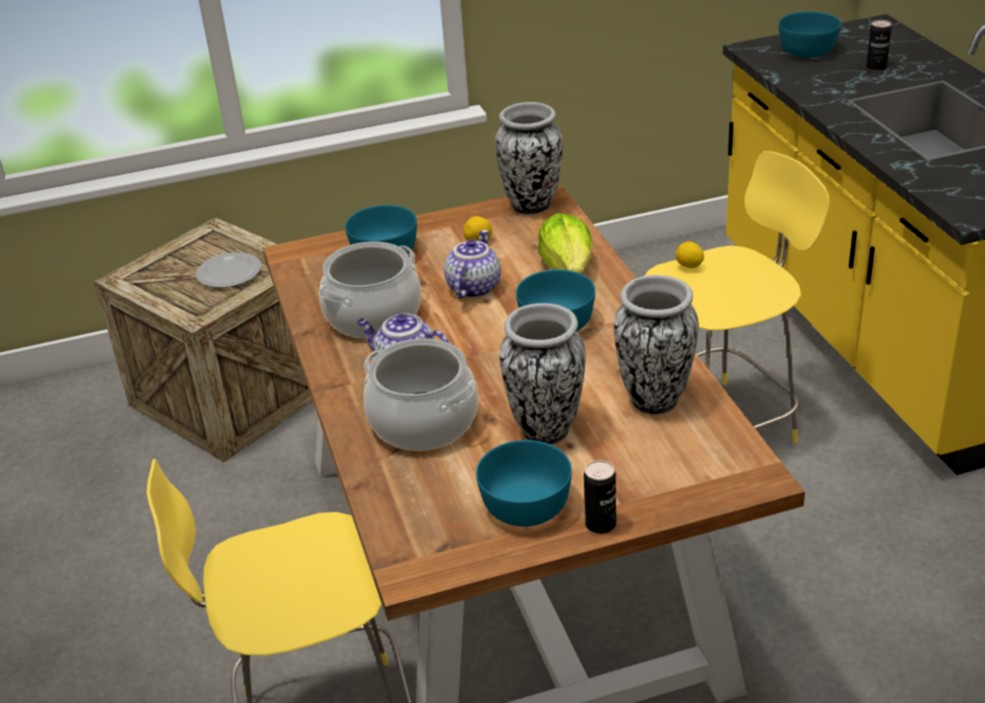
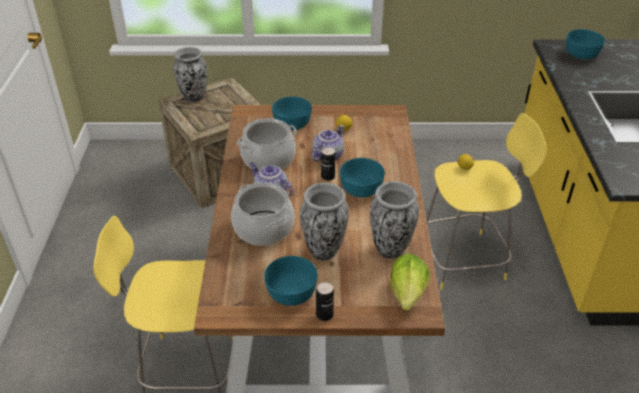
camera: 15 degrees right, 5 degrees up
(230, 273) = (225, 111): plate -> none
(532, 206) = (383, 114): vase -> vase (194, 97)
(568, 268) = (384, 157): lettuce -> lettuce (408, 293)
(876, 67) = (617, 73): can -> can (328, 176)

